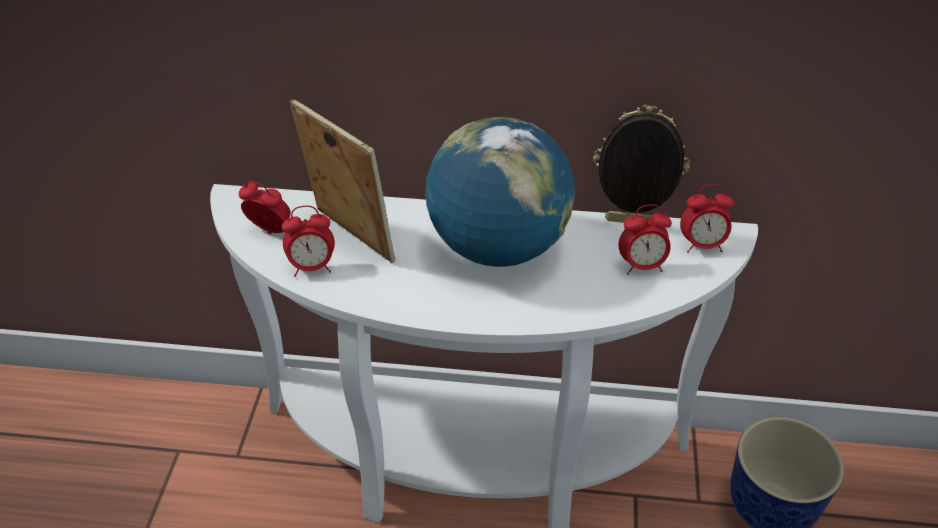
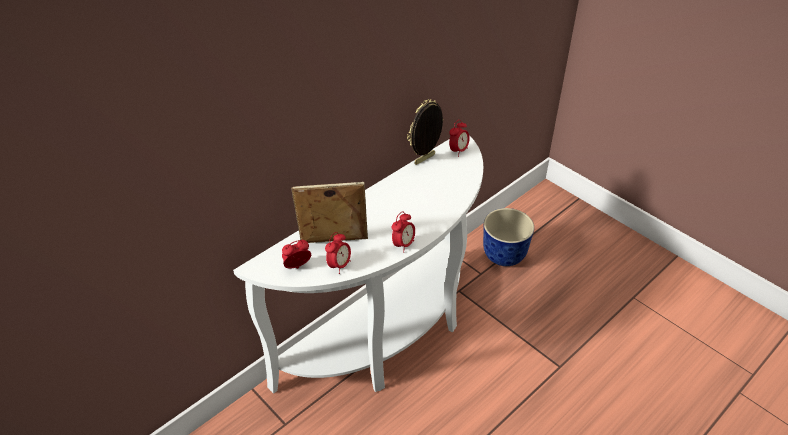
camera: 50 degrees left, 0 degrees up
(498, 248) = (395, 203): globe -> none
(641, 266) = (451, 172): alarm clock -> alarm clock (403, 244)

